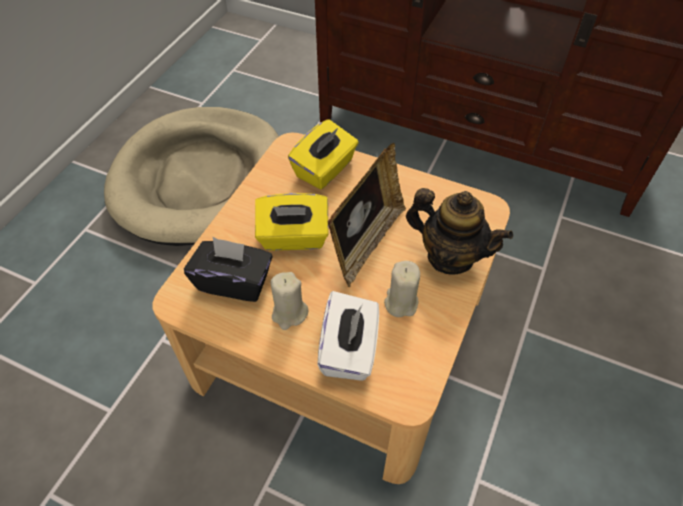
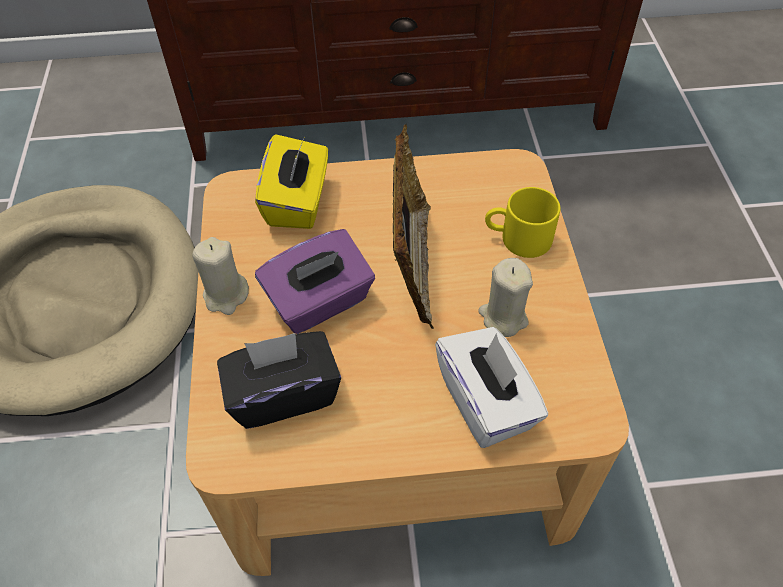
camera: 30 degrees left, 0 degrees up
(289, 313) = (383, 397): beige candle -> beige candle (226, 295)
(293, 237) = (320, 302): yellow tissue box -> purple tissue box
(450, 256) = (517, 239): teapot -> yellow mug

